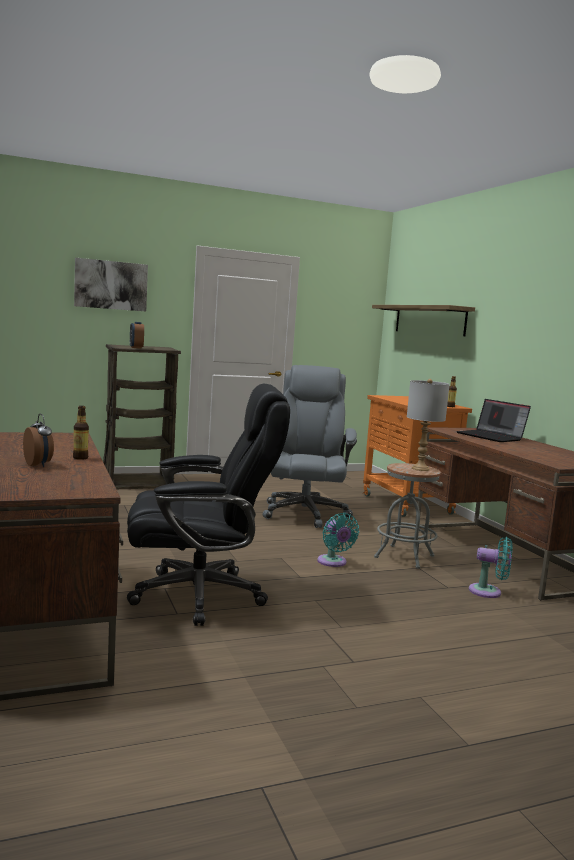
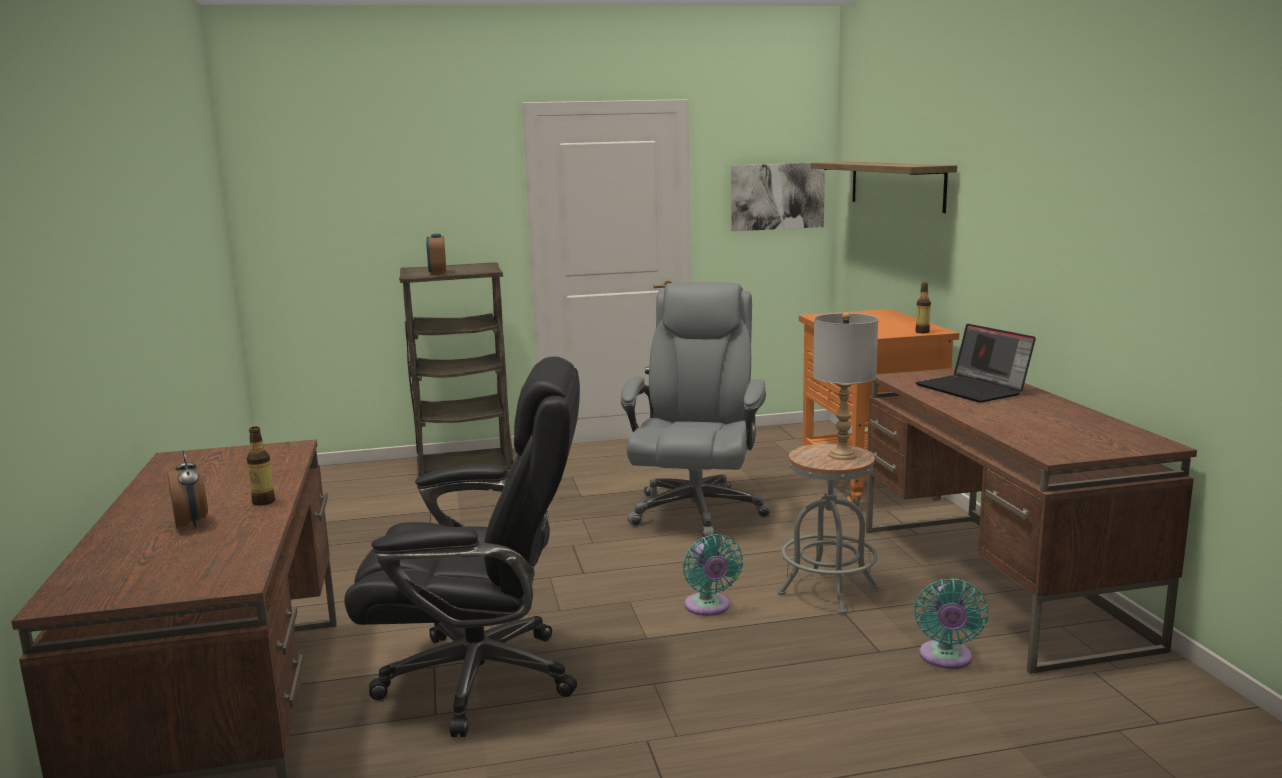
camera: 10 degrees right, 5 degrees up
(111, 285) = (399, 179): picture -> picture (777, 196)
(488, 592) = (945, 659): turquoise fan -> turquoise fan turned 75 degrees clockwise

